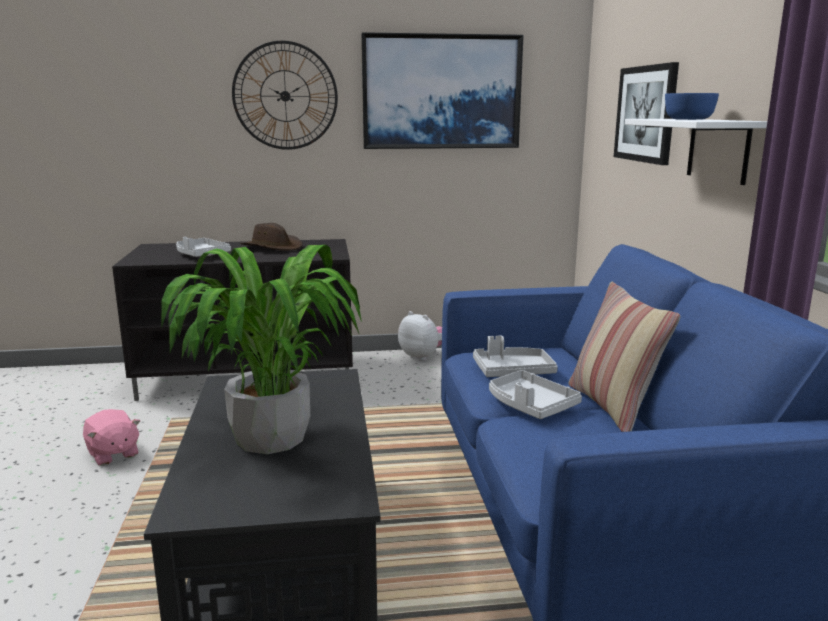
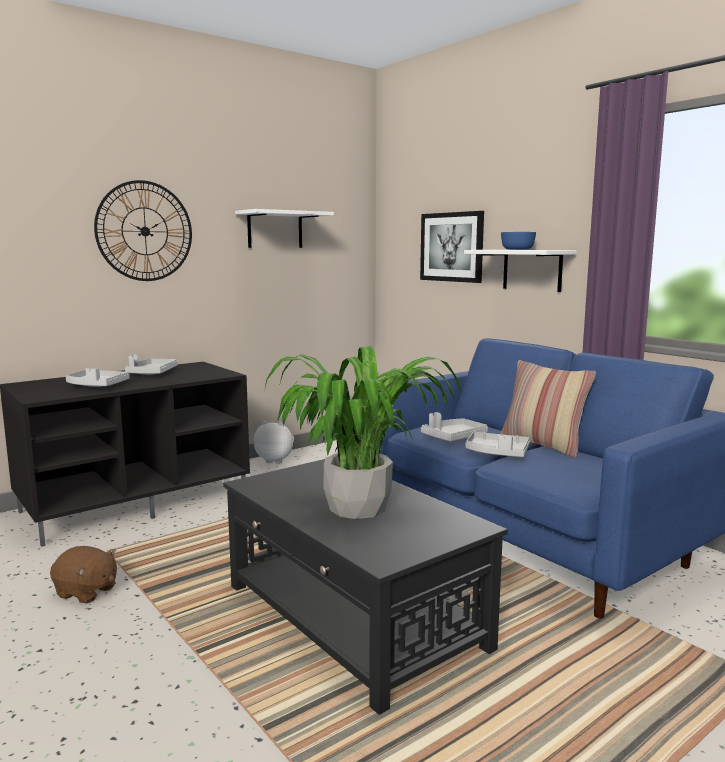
camera: 30 degrees left, 5 degrees down
(113, 454) = (86, 592): pink plush toy -> brown plush toy
(272, 247) = (152, 373): brown hat -> grey tray
(441, 92) = (275, 229): picture -> white shelf

